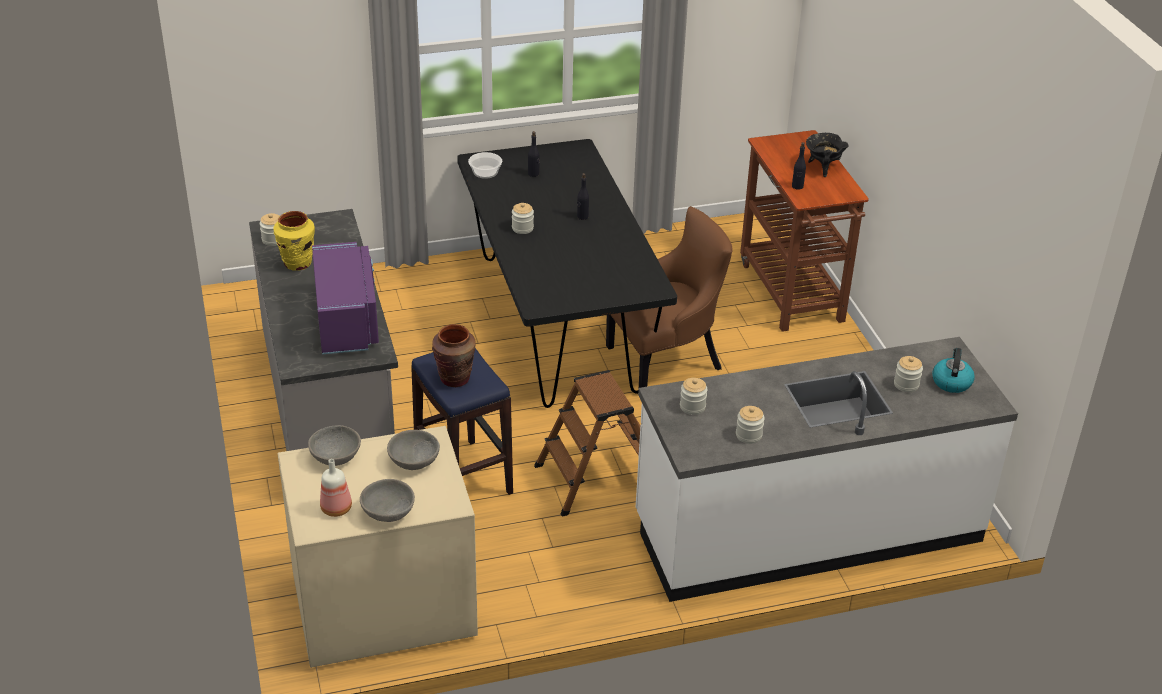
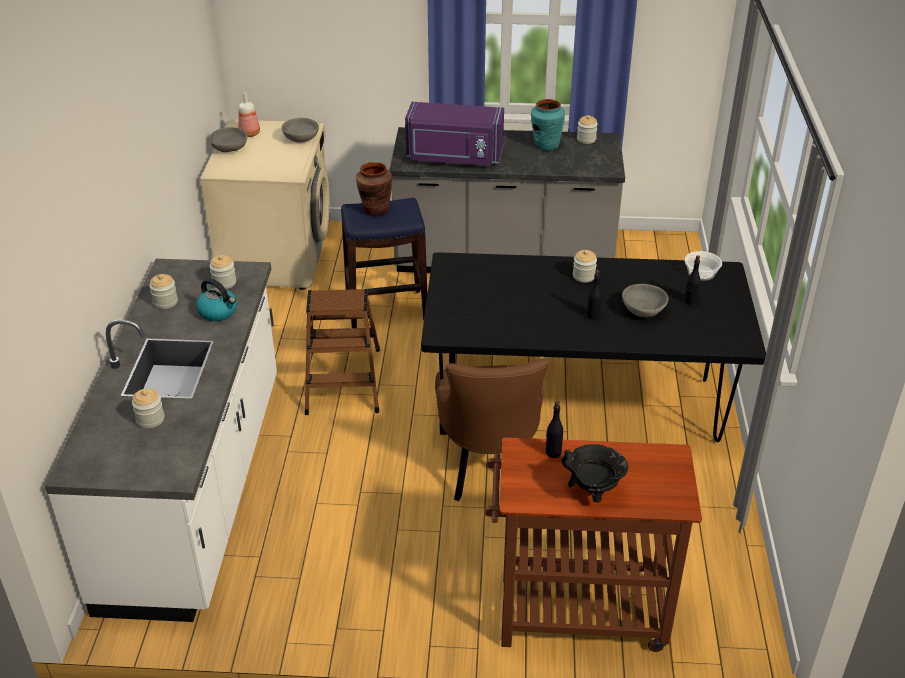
camera: 110 degrees right, 0 degrees up
(297, 263) = (546, 146): yellow vase -> turquoise vase
(414, 461) = (272, 164): grey bowl -> grey bowl (643, 311)
(951, 382) = (128, 454): kettle -> kettle (218, 312)

